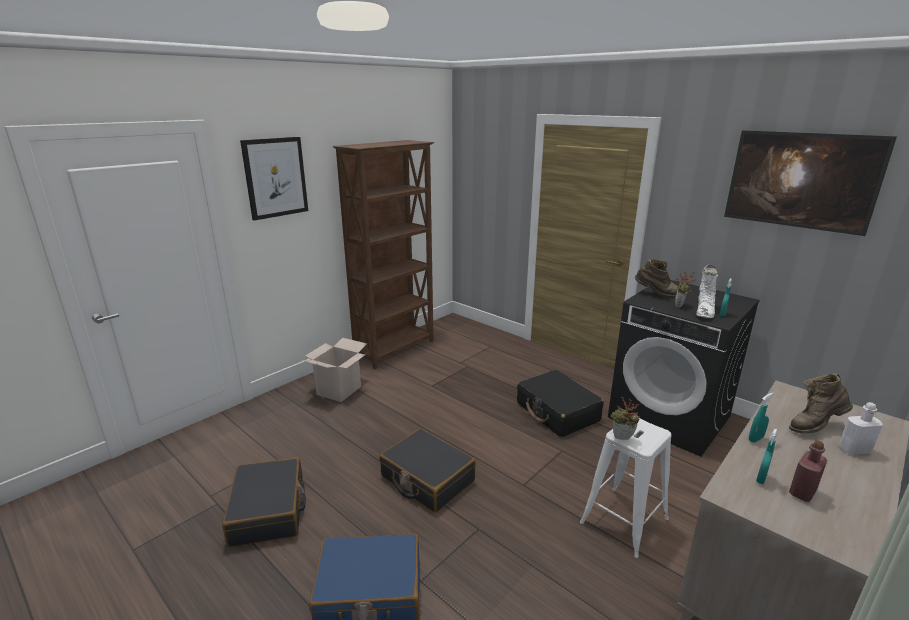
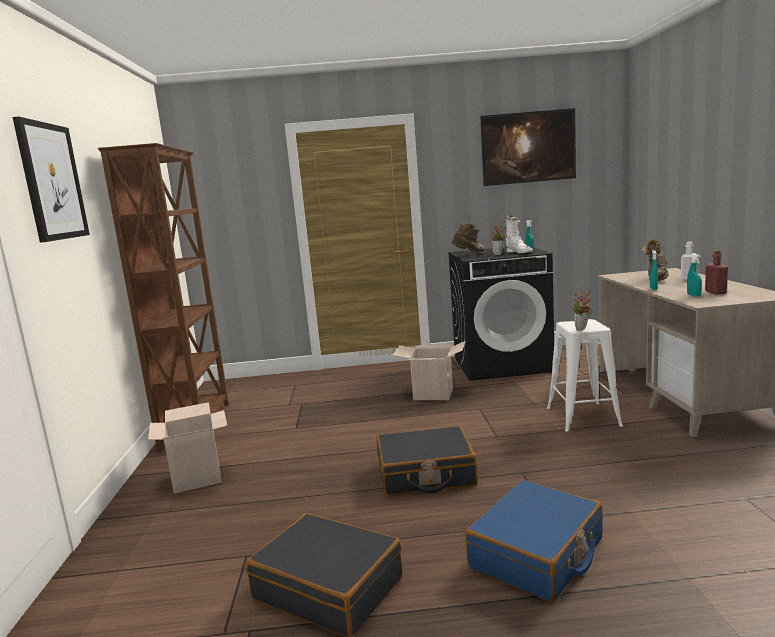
camera: 45 degrees left, 10 degrees down
(557, 412) = (433, 394): black suitcase -> cardboard box

